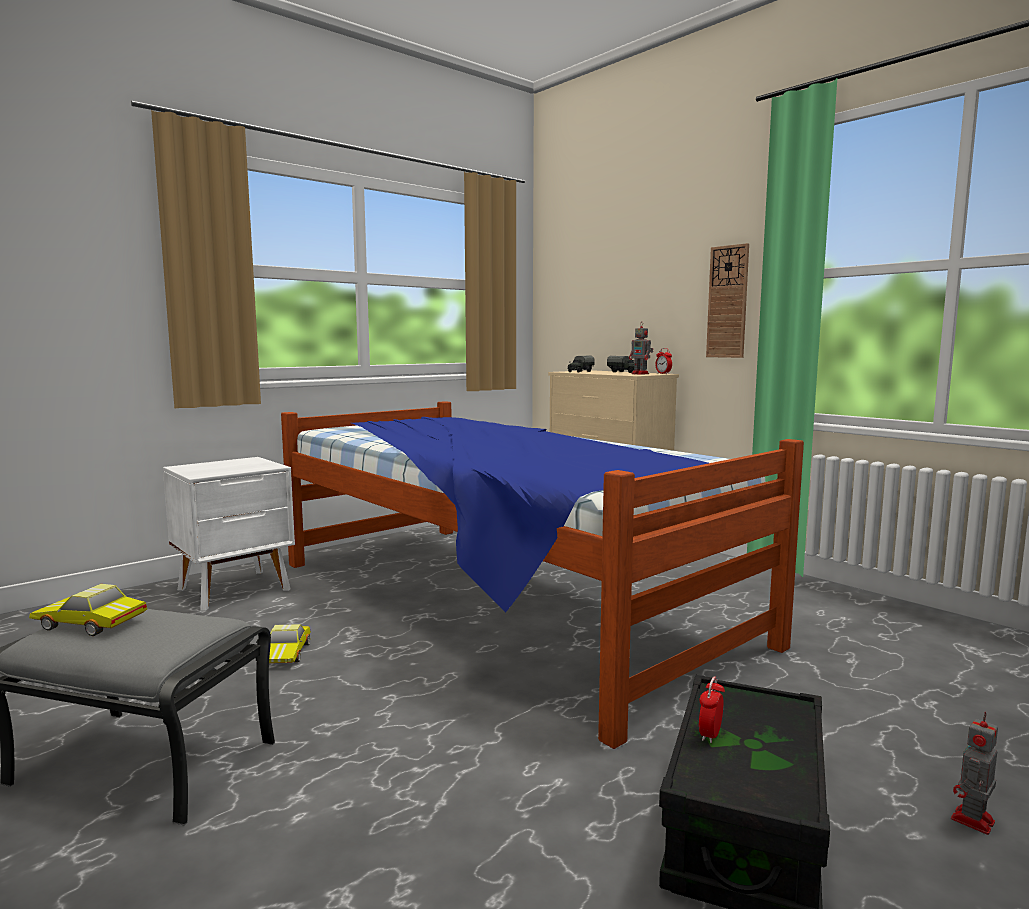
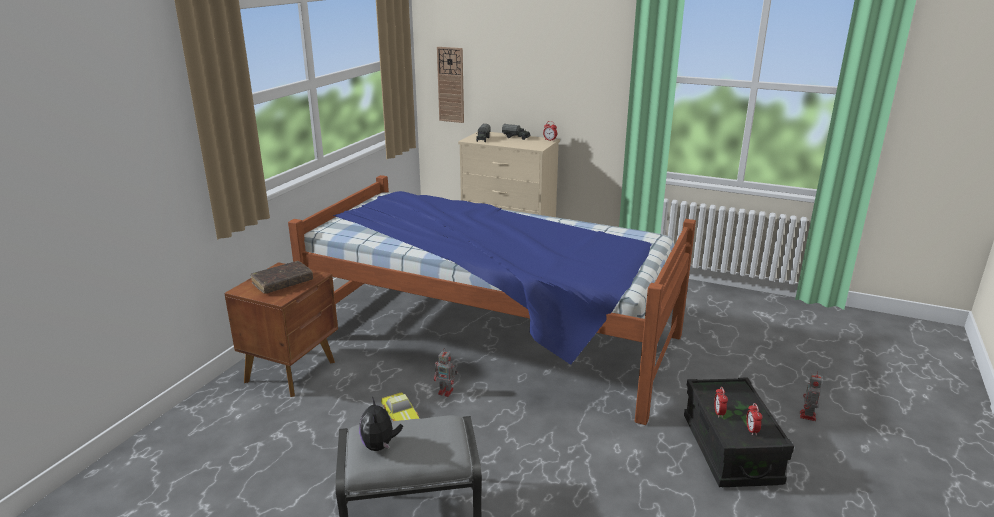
camera: 25 degrees left, 15 degrees up
(89, 624) = (380, 446): toy car -> plush toy
(229, 467) = (282, 283): none -> brown book
(236, 590) = (292, 371): white nightstand -> brown nightstand
(641, 374) = (536, 143): toy robot -> toy robot (446, 392)
(727, 302) = (599, 89): wall clock -> wall clock (451, 85)
(754, 778) = (751, 430): none -> alarm clock

